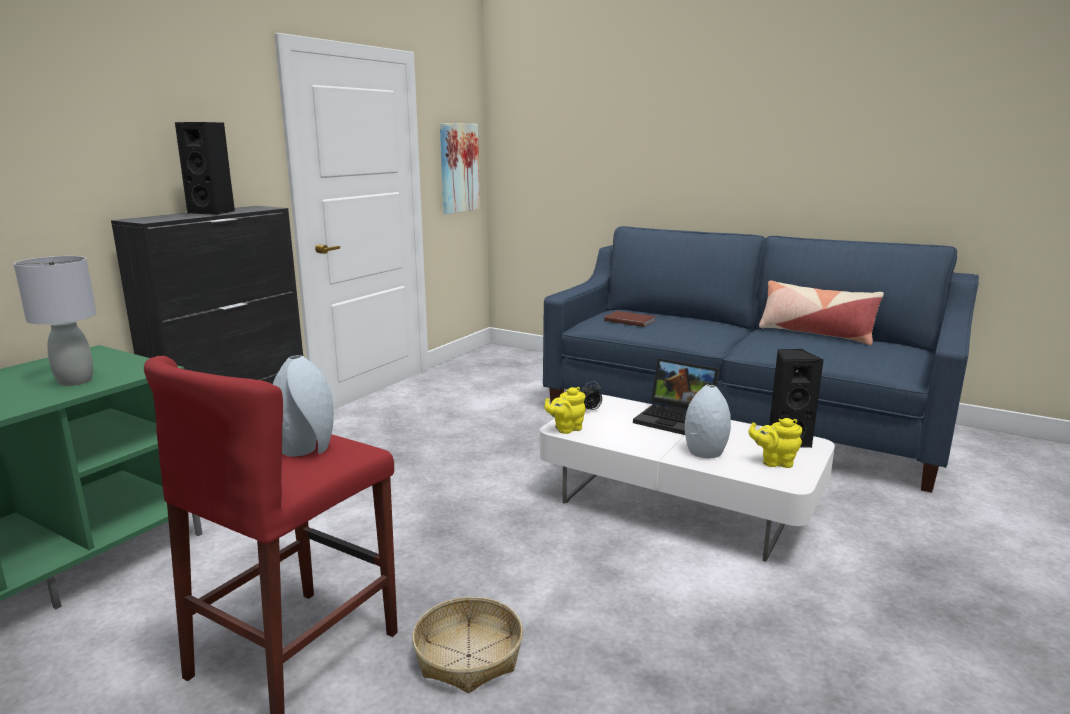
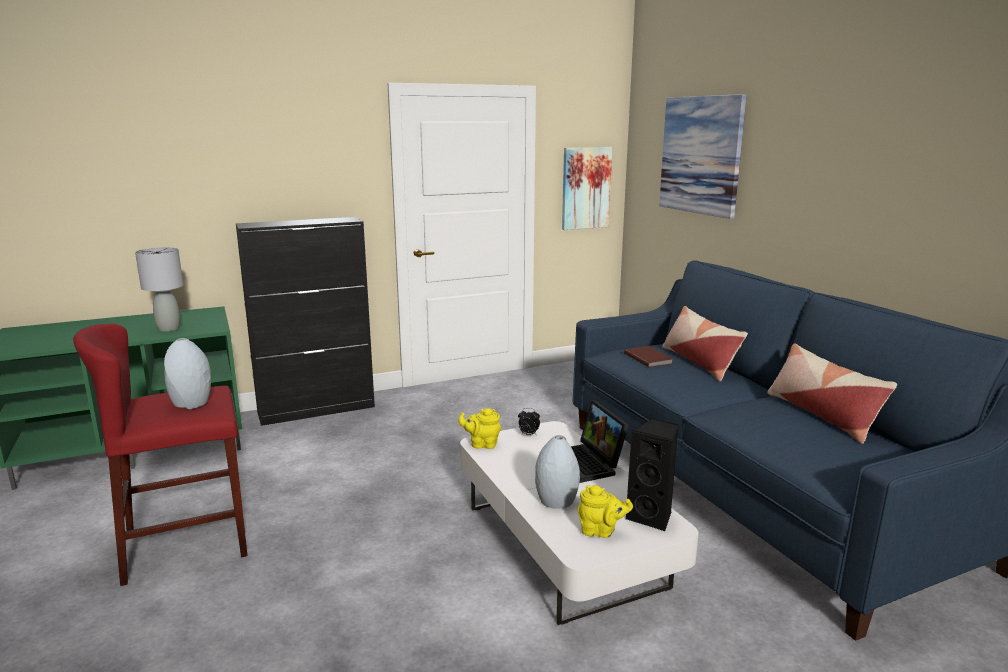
camera: 35 degrees right, 0 degrees up
(214, 212) = (306, 221): black speaker -> none
(468, 656) = (261, 590): basket -> none
(591, 127) = (700, 155): none -> picture
(669, 317) = (699, 362): none -> pillow
(775, 462) = (601, 531): yellow teapot -> yellow teapot turned 150 degrees clockwise

